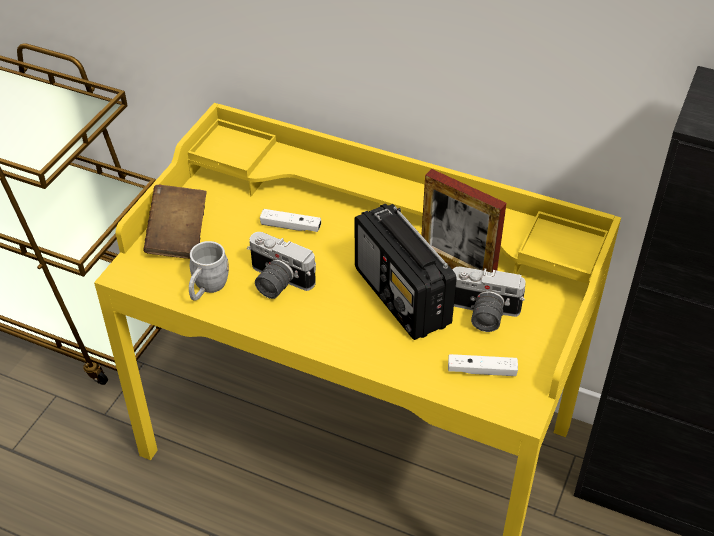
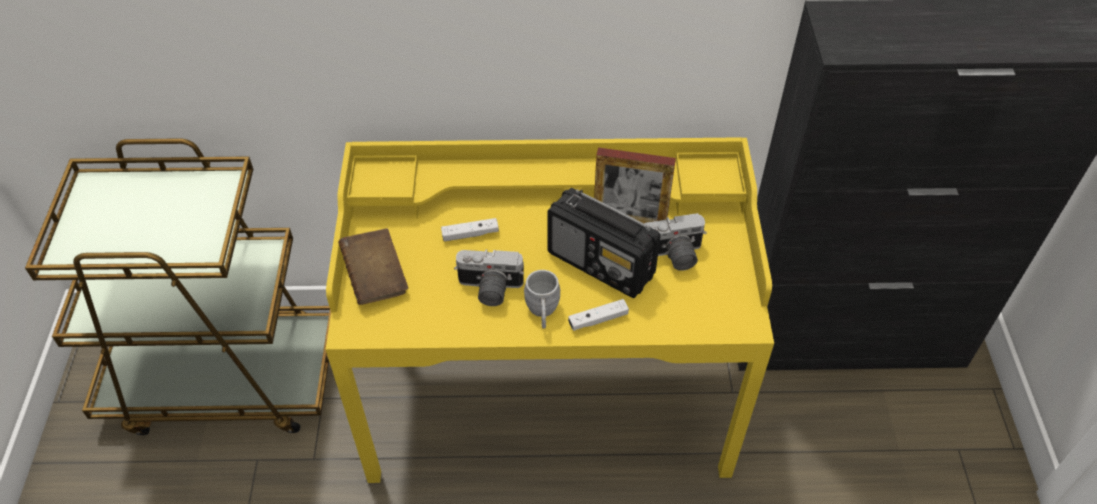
camera: 25 degrees left, 5 degrees up
(207, 288) = (432, 317): grey mug -> grey mug (542, 313)
(482, 371) = (700, 304): white game controller -> white game controller (598, 319)

